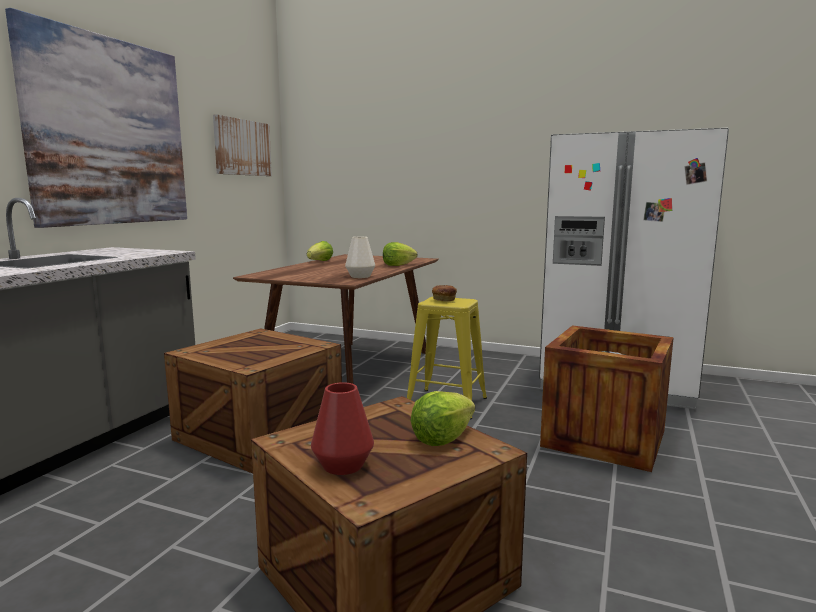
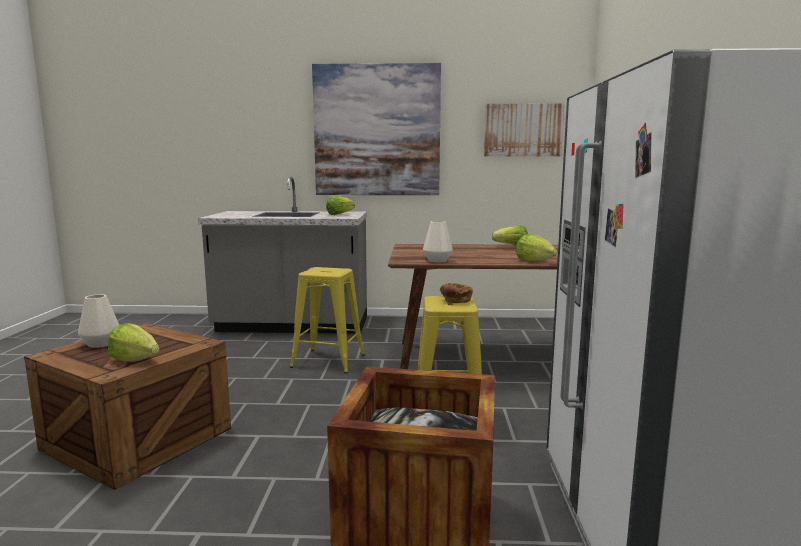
camera: 70 degrees right, 0 degrees up
(125, 251) = (339, 214): none -> lettuce
(256, 433) = (328, 361): crate -> yellow stool
(343, 465) = (100, 344): red vase -> white vase

